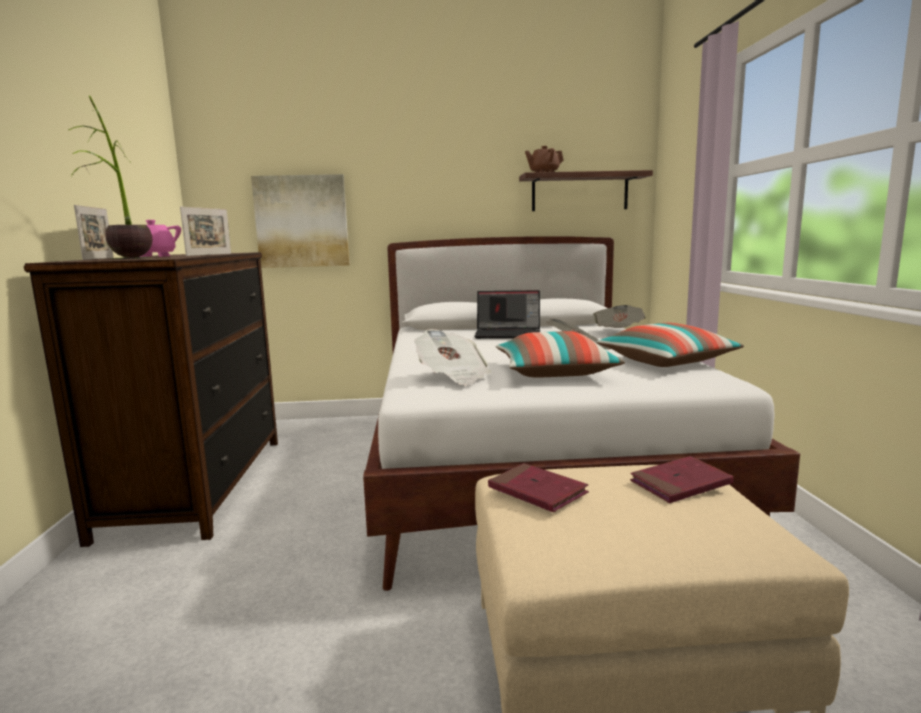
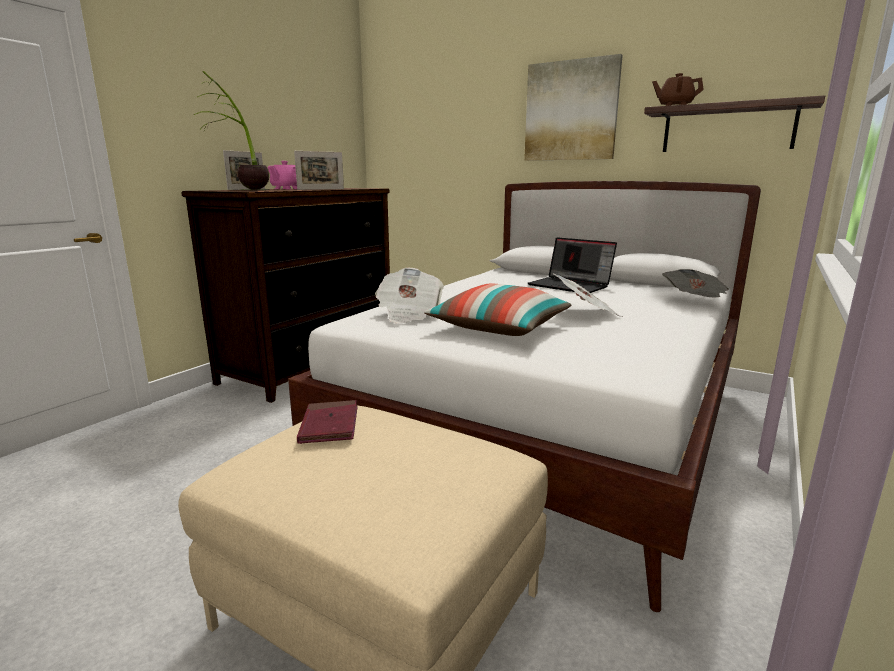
camera: 35 degrees right, 5 degrees up
(302, 221) = (443, 162): picture -> picture (571, 111)
(666, 362) = (645, 342): pillow -> none
(680, 483) = (446, 463): red book -> none

